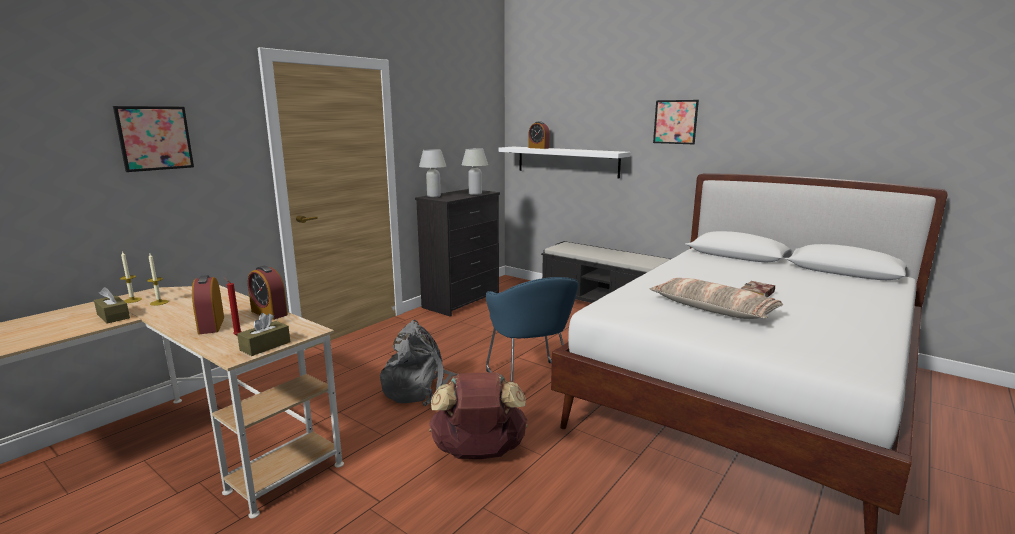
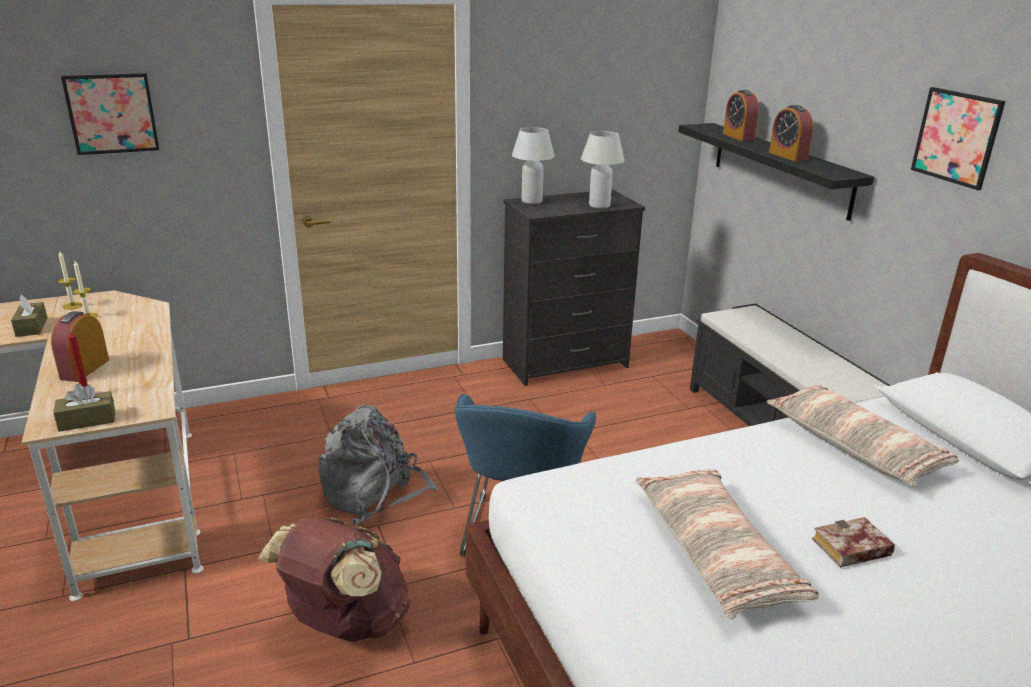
camera: 30 degrees right, 10 degrees up
(269, 313) = (153, 366): alarm clock -> alarm clock (788, 156)
(567, 161) = (780, 168): white shelf -> black shelf
(703, 266) = (854, 446): none -> pillow

